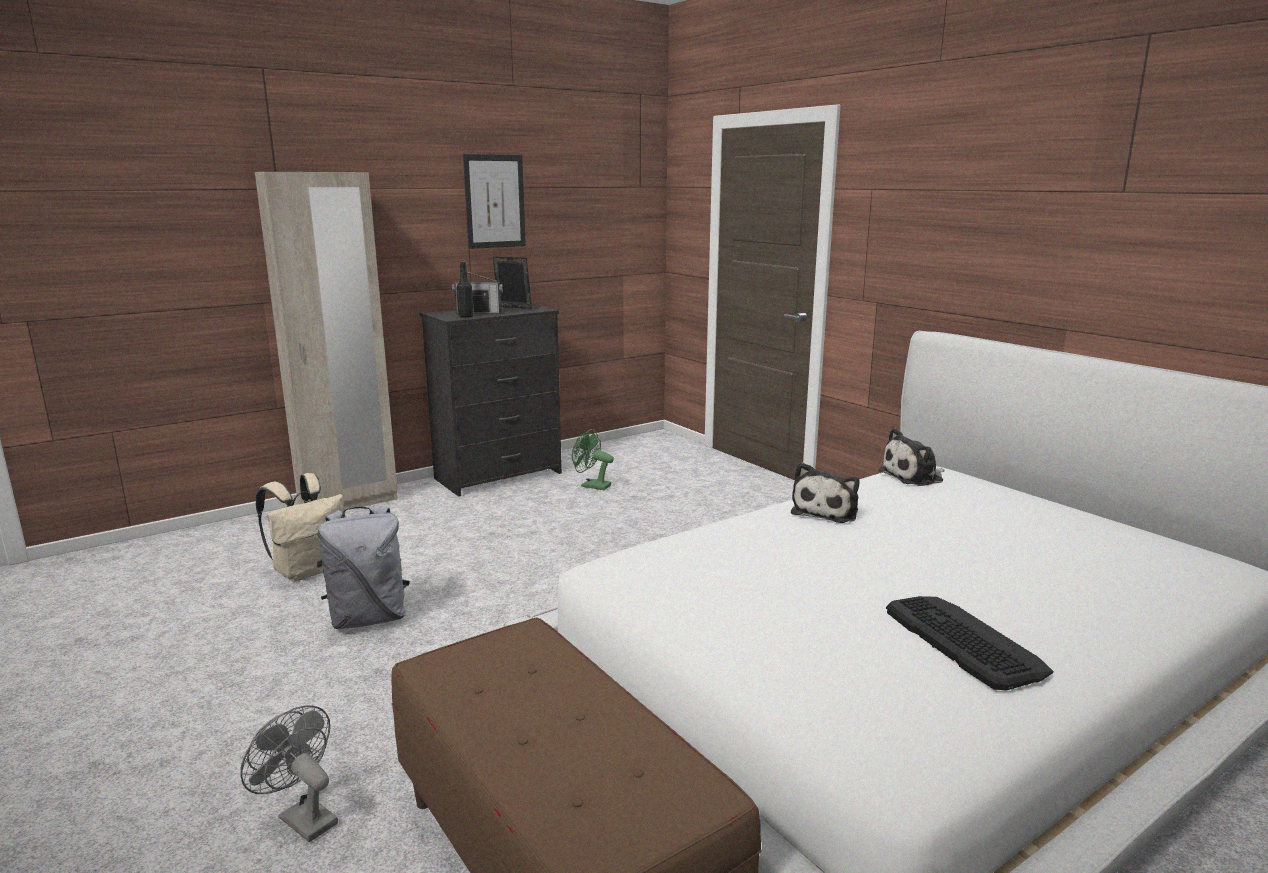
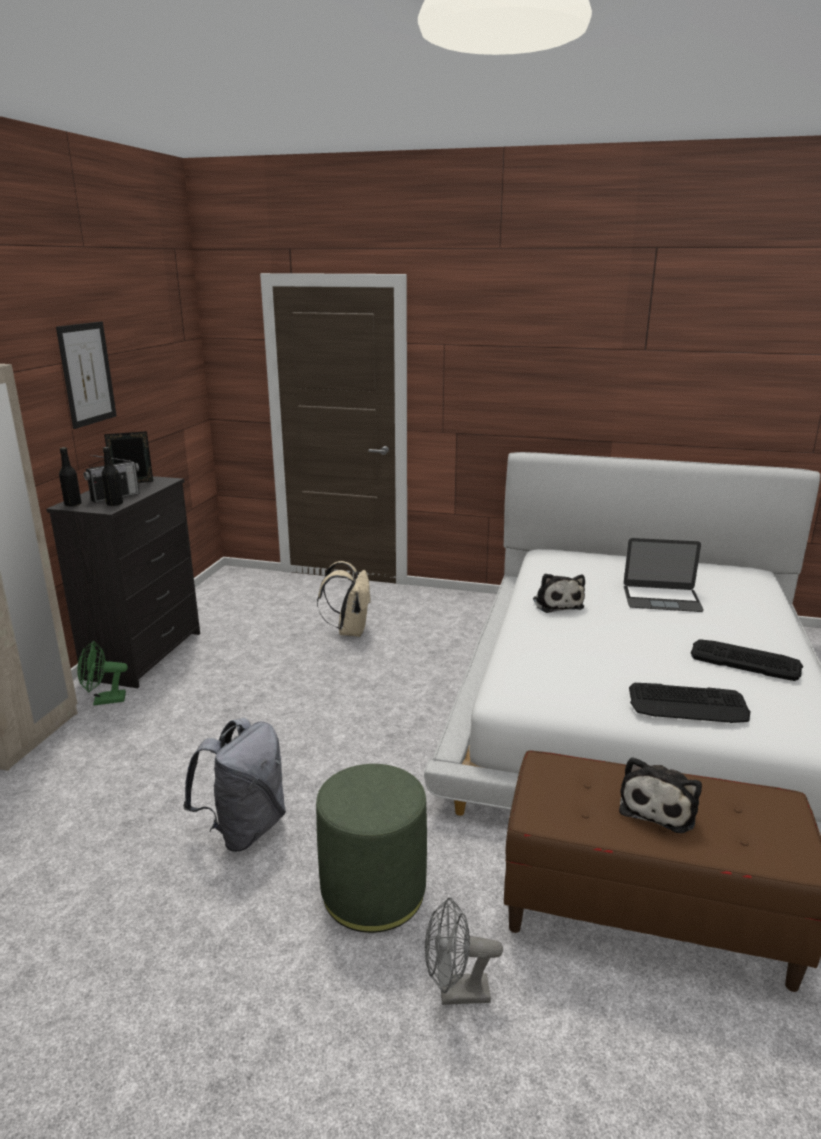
camera: 40 degrees left, 5 degrees up
(306, 570) = (104, 818): beige backpack -> beige backpack (350, 631)
(374, 708) = (373, 891): none -> green ottoman
(440, 313) = (73, 504): none -> black bottle
(591, 486) = (245, 636): green fan -> green fan (104, 700)
(776, 649) = (688, 704): none -> keyboard
(914, 476) = (555, 561): plush toy -> plush toy (659, 806)
(980, 546) = (661, 599): none -> laptop

